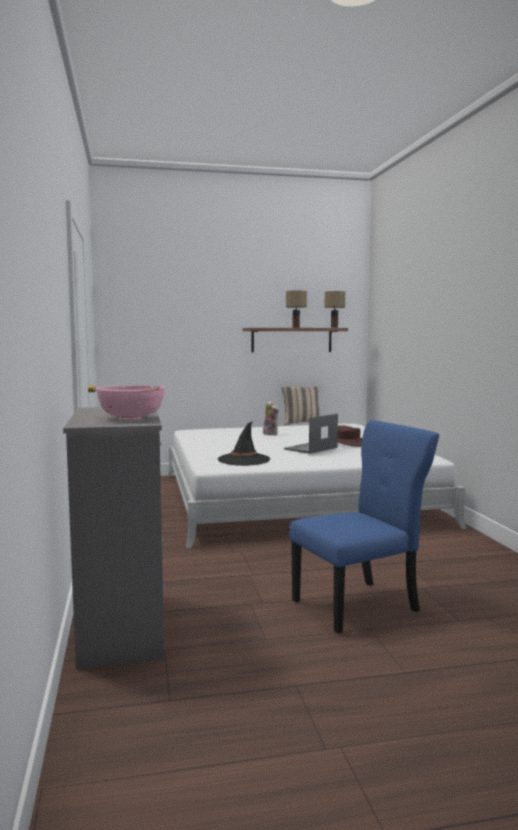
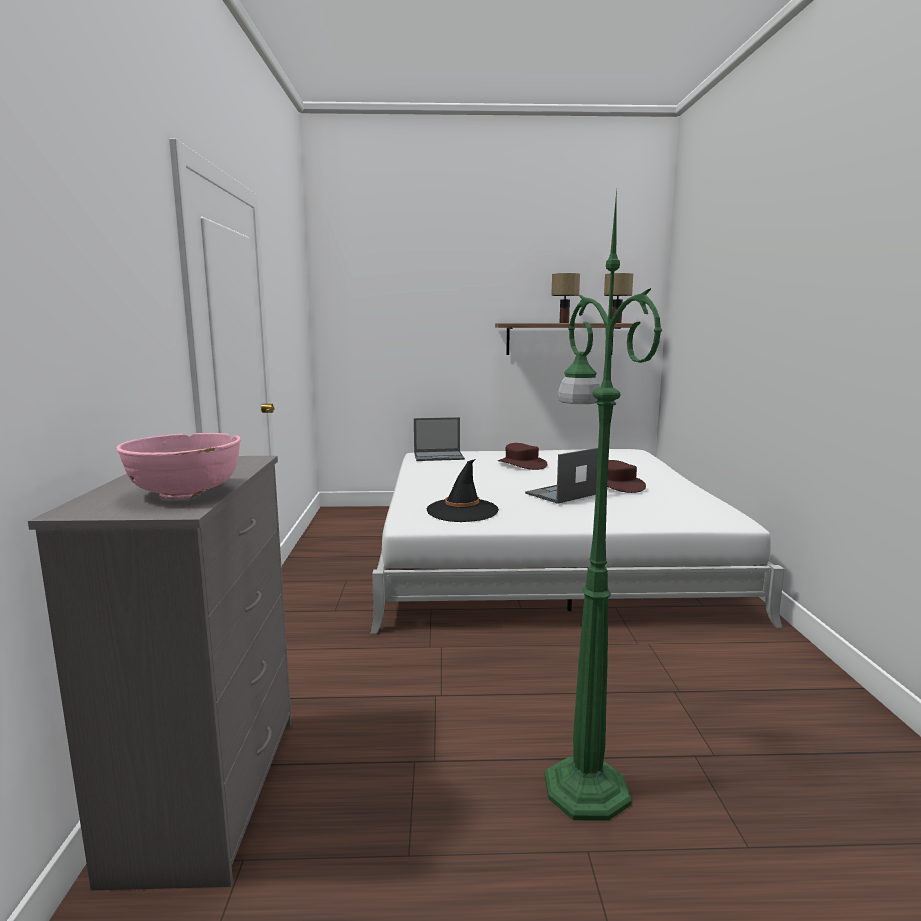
camera: 10 degrees right, 5 degrees up
(204, 431) = (439, 456): none -> laptop
(271, 434) = (521, 464): plush toy -> brown hat
(301, 423) = (568, 447): beige pillow -> none
(360, 605) = (584, 786): blue chair -> green floor lamp

